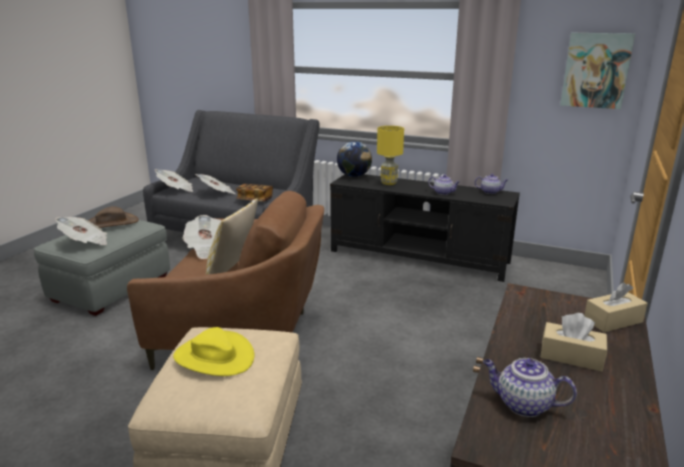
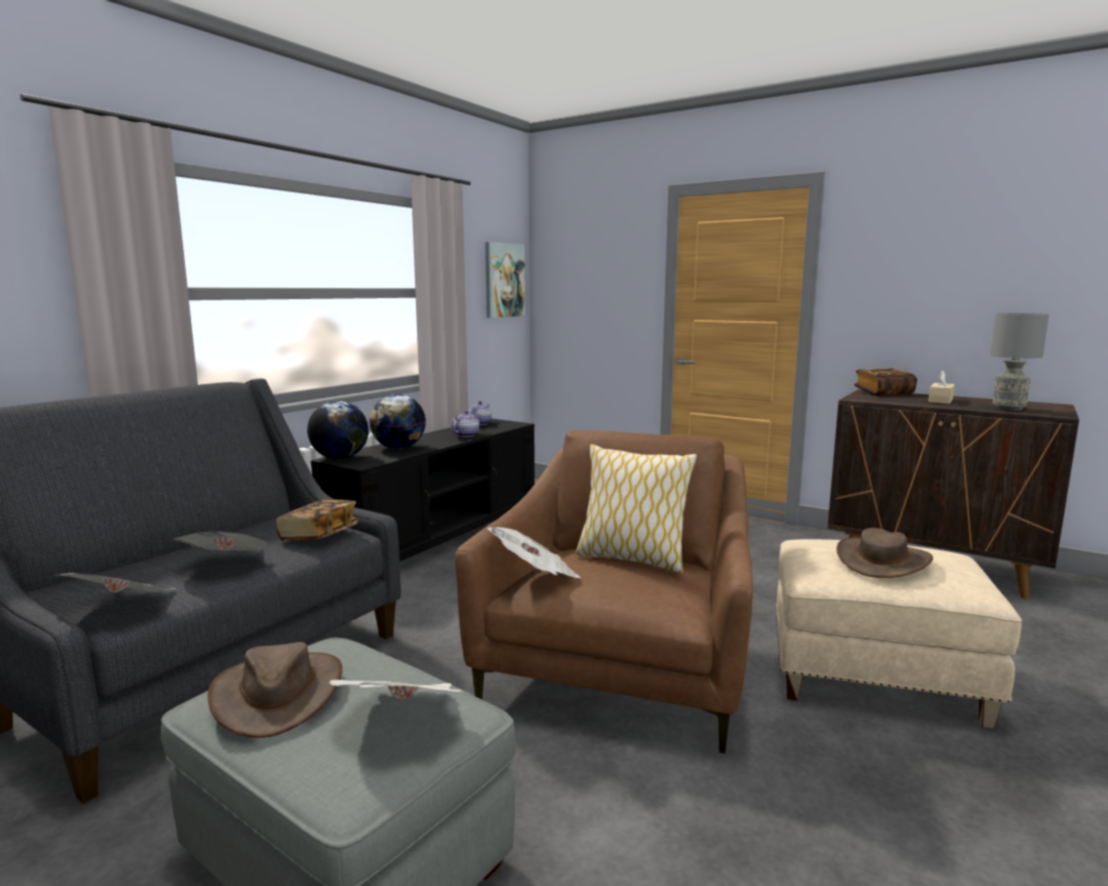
camera: 80 degrees left, 10 degrees down
(214, 357) = (883, 561): yellow hat -> brown hat
(388, 183) = (398, 448): yellow table lamp -> globe
(522, 404) = (1009, 409): teapot -> grey table lamp
(613, 320) = (883, 393): beige tissue box -> book

